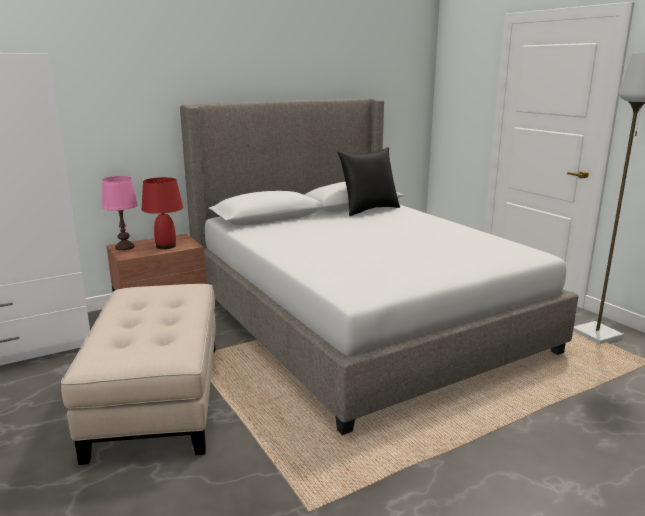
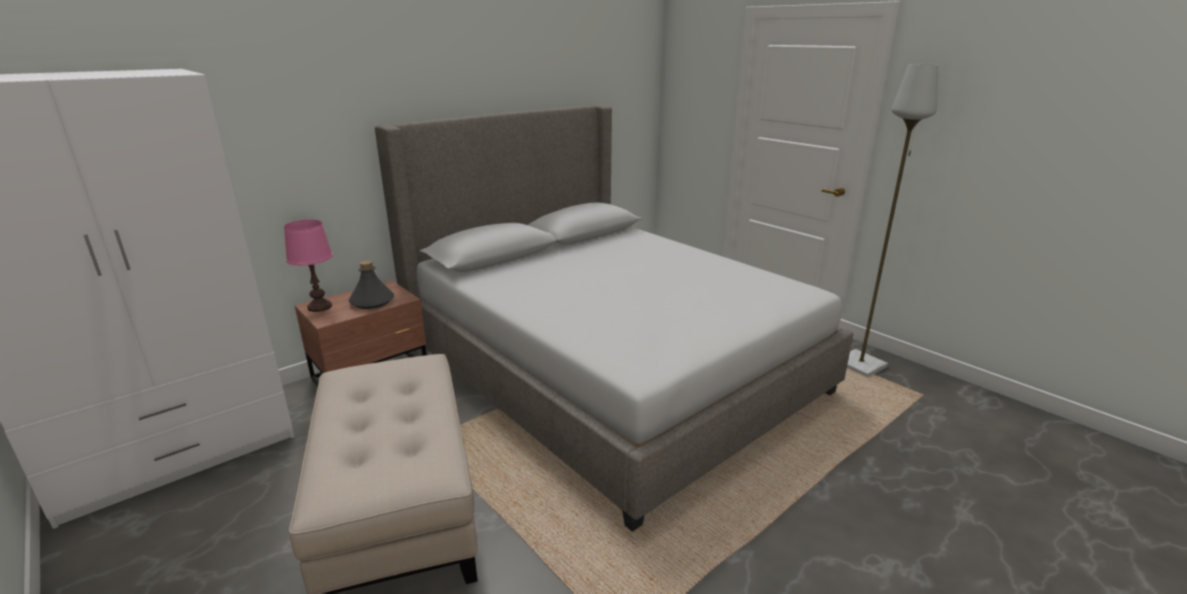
camera: 10 degrees left, 5 degrees up
(165, 246) = (372, 302): red table lamp -> grey bottle
(368, 210) = (606, 238): black pillow -> none

